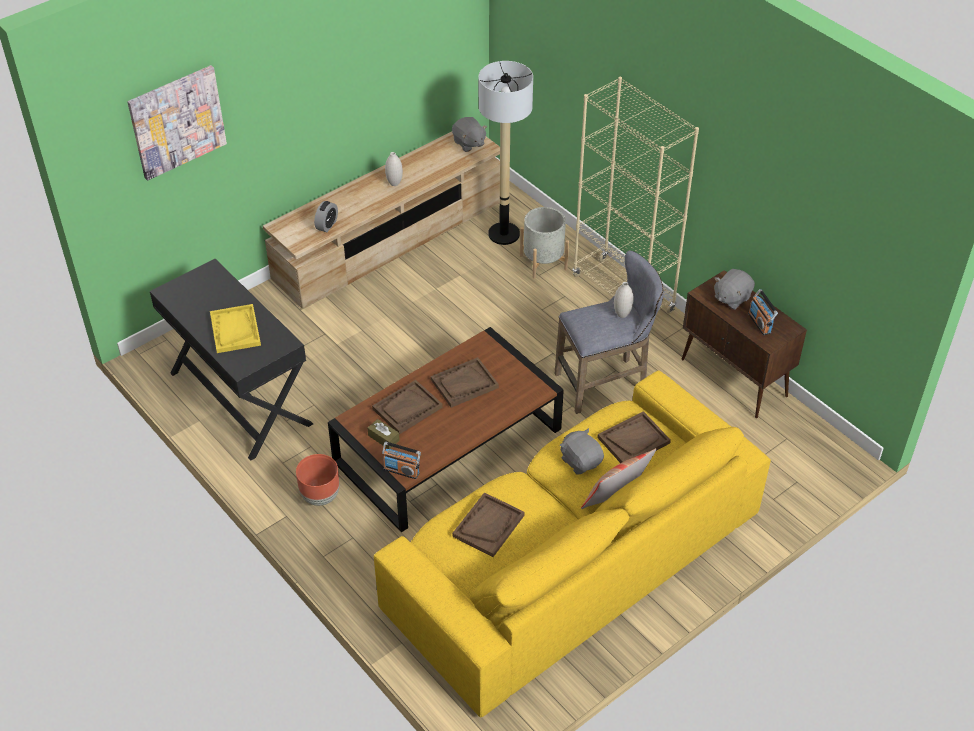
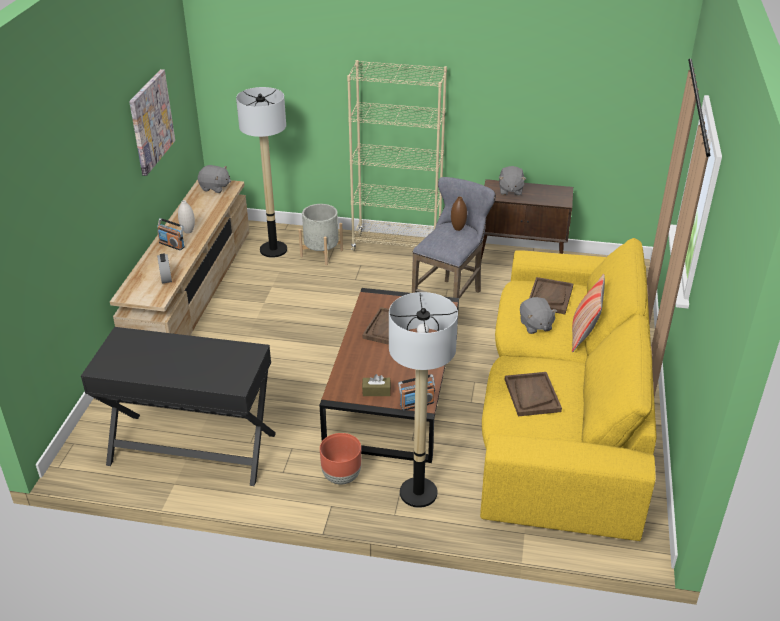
camera: 40 degrees left, 10 degrees down
(177, 122) = (41, 197): picture -> picture (151, 121)
(235, 330) = (197, 363): yellow tray -> none
(361, 551) = (418, 493): none -> floor lamp
(407, 408) = (369, 364): brown tray -> none
(581, 461) = (535, 325): grey plush toy -> grey plush toy turned 120 degrees counterclockwise
(622, 314) = (458, 228): white vase -> brown vase
(760, 323) = (544, 195): radio -> radio (172, 245)

